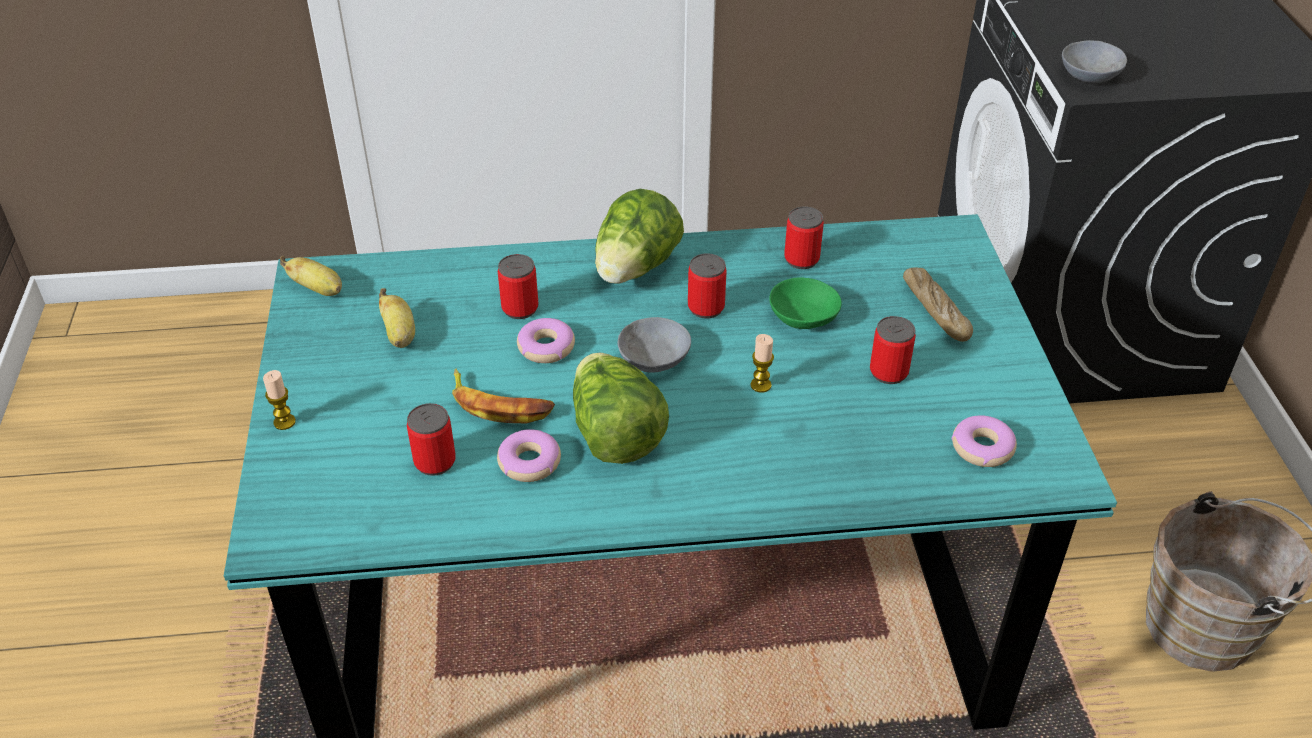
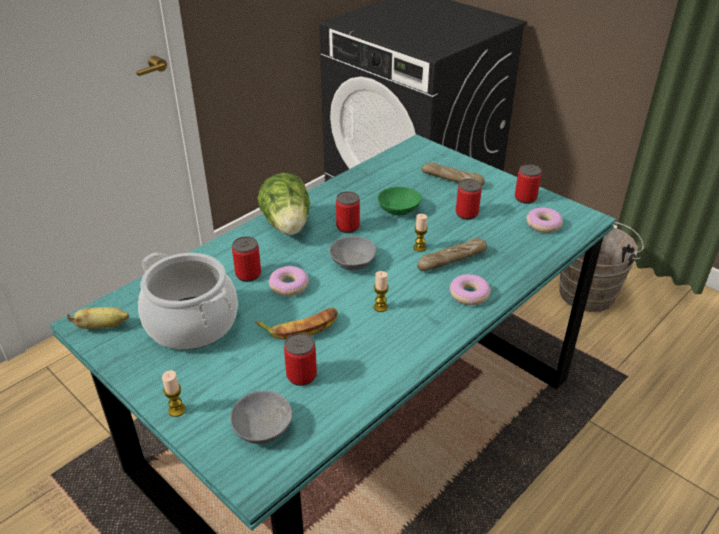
camera: 40 degrees left, 5 degrees down
(399, 335) = (192, 323): banana -> cooking pot
(529, 462) = (354, 345): donut -> donut (469, 294)
(614, 434) = (380, 307): lettuce -> candle
(780, 426) = (452, 260): none -> bread
(801, 259) = (365, 185): can -> can (525, 198)
(1088, 73) = (424, 48): grey bowl -> grey bowl (260, 427)

